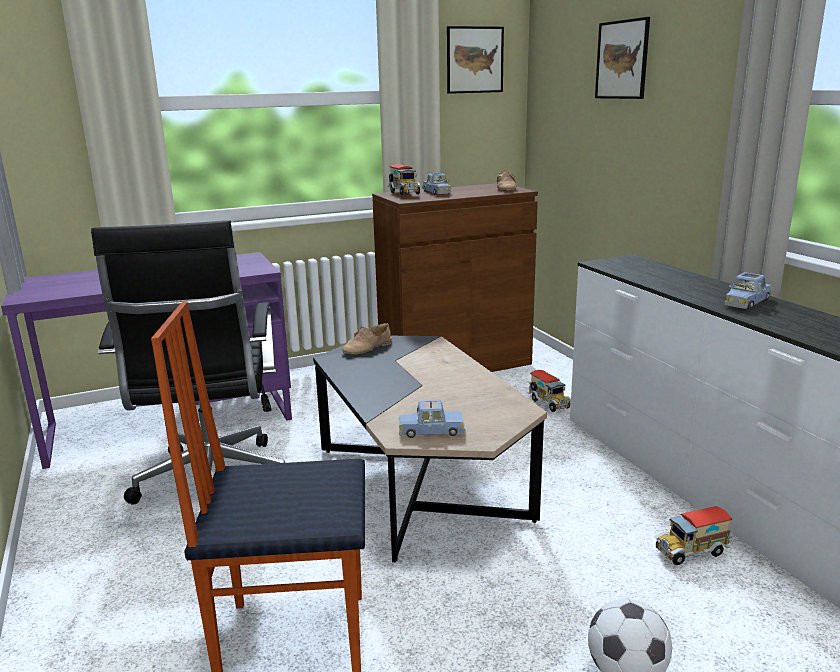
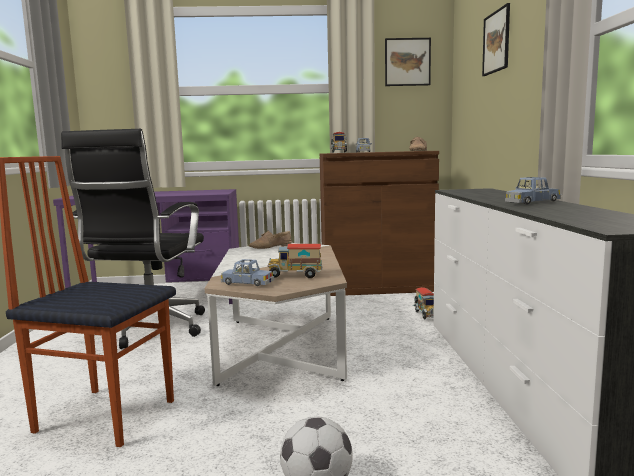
camera: 20 degrees right, 10 degrees down
(421, 483) = (282, 347): black coffee table -> white coffee table
(690, 552) = (456, 420): toy truck -> toy truck (295, 276)

